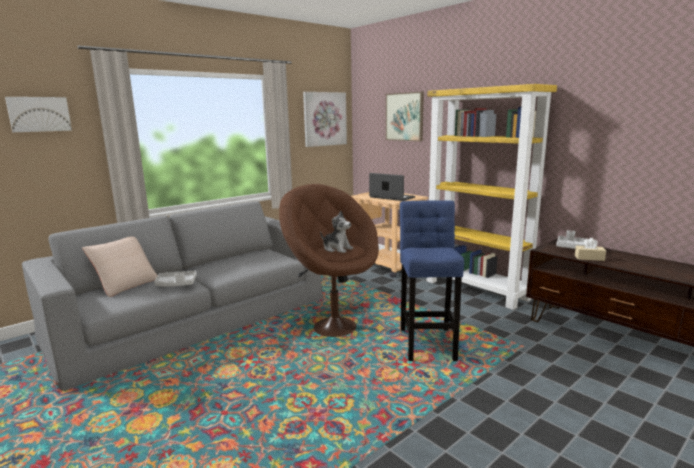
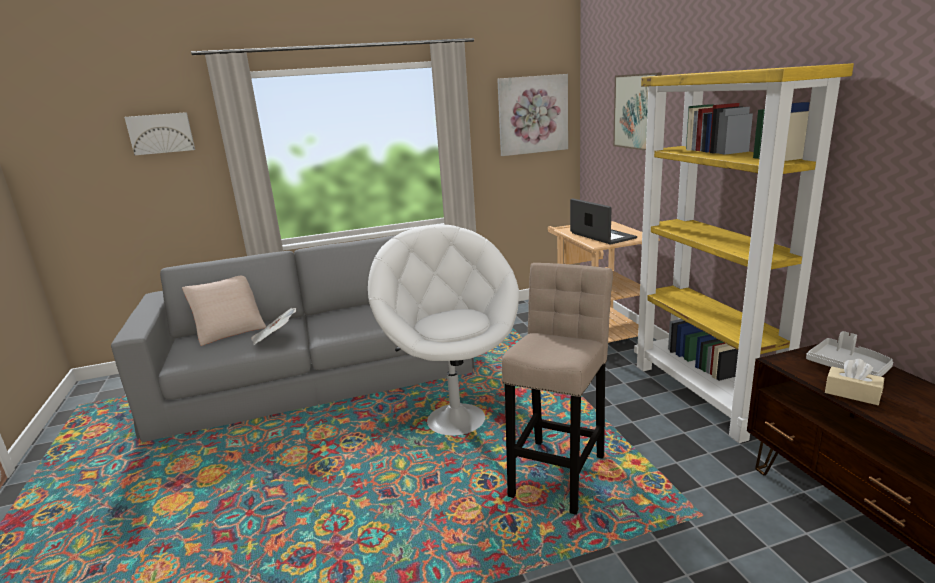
camera: 25 degrees right, 5 degrees up
(176, 284) = (274, 338): grey tray -> newspaper
(334, 326) = (456, 418): brown armchair -> white armchair
(337, 249) = (447, 320): plush toy -> none
(427, 342) = (559, 471): blue stool -> beige stool

